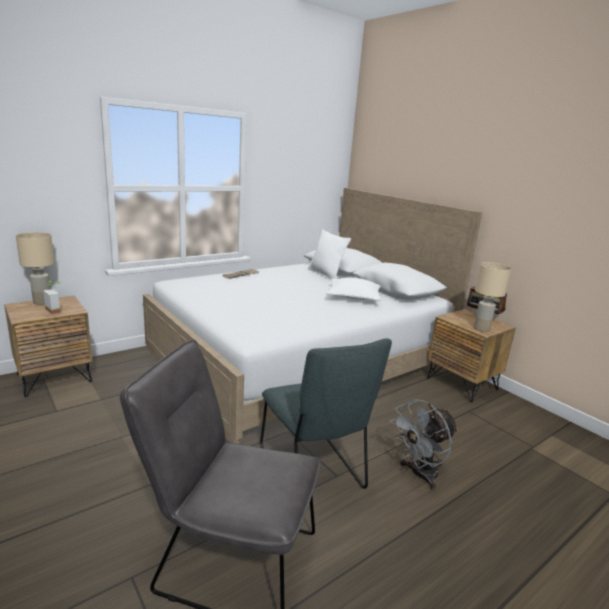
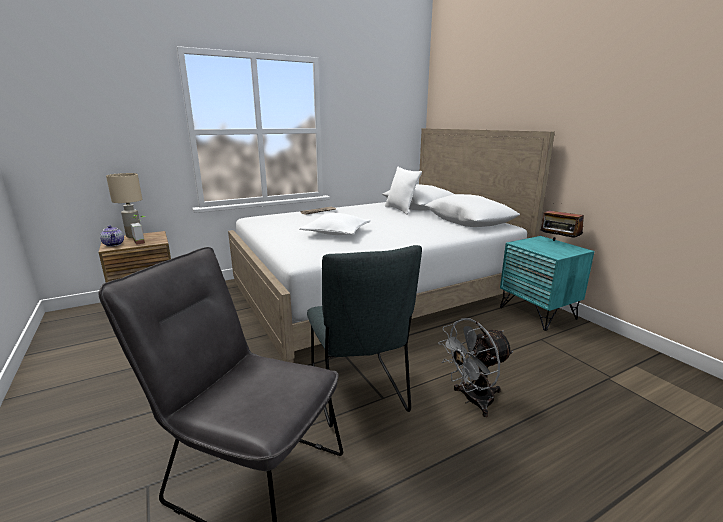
camera: 10 degrees right, 0 degrees up
(25, 313) = (114, 244): none -> teapot
(354, 297) = (421, 226): white pillow -> white pillow (336, 233)
(462, 384) = (538, 313): brown nightstand -> turquoise nightstand
(481, 329) = (553, 252): beige table lamp -> none

